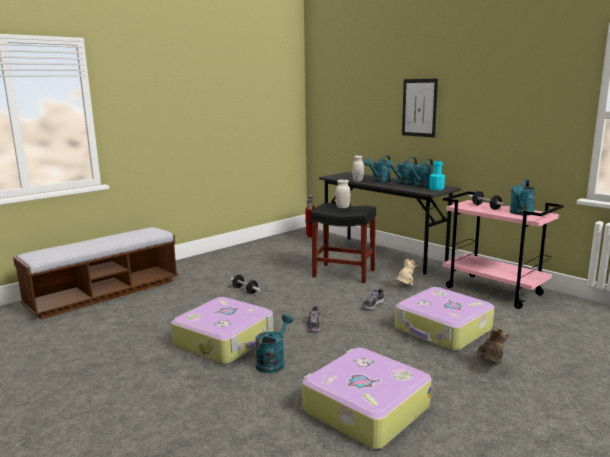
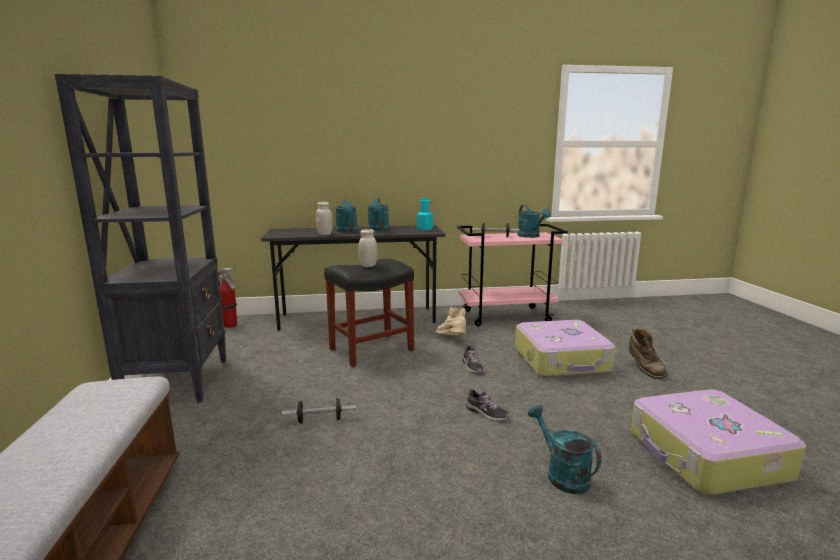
camera: 55 degrees left, 0 degrees up
(225, 341) = (467, 491): suitcase -> none
(238, 253) = (179, 381): none -> black bookcase
(419, 108) = (376, 141): picture -> none
(420, 186) = (403, 229): turquoise watering can -> none
(490, 365) = (644, 369): brown boot -> brown boot turned 150 degrees counterclockwise

